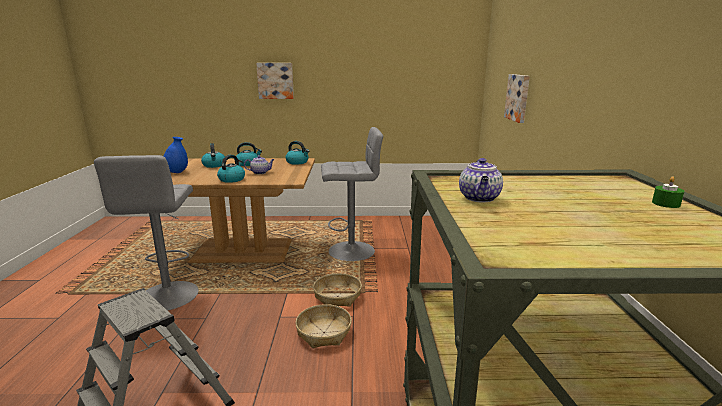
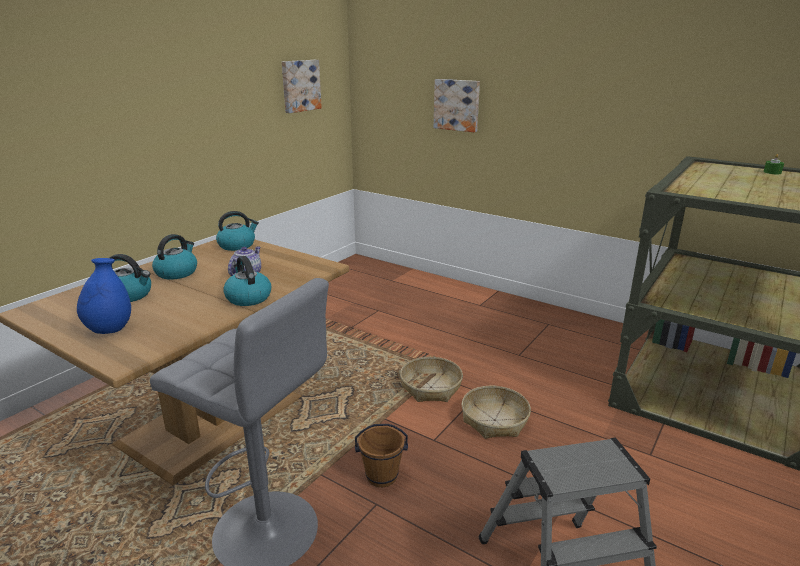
camera: 55 degrees left, 5 degrees up
(230, 311) = (382, 476): none -> brown bucket
(275, 81) = (100, 115): picture -> picture (300, 85)
(352, 251) = (339, 342): grey stool -> none
(479, 198) = (745, 197): teapot -> none

